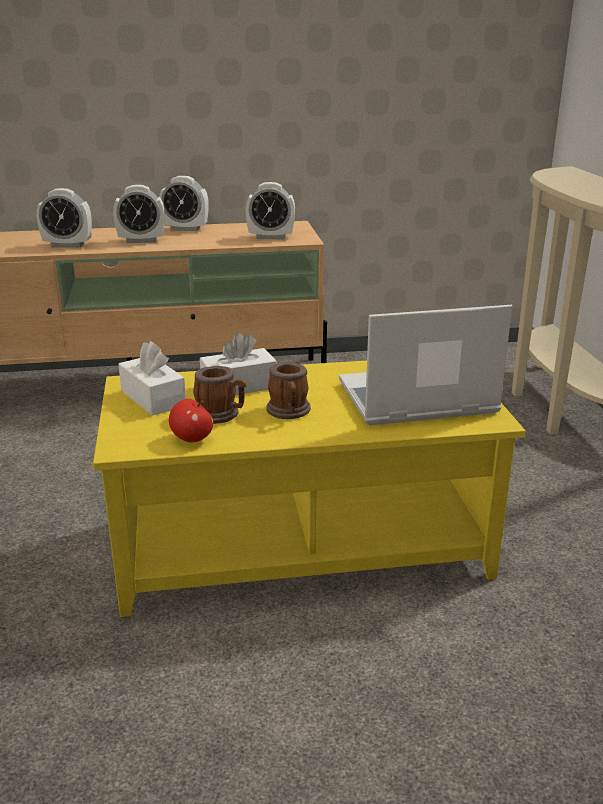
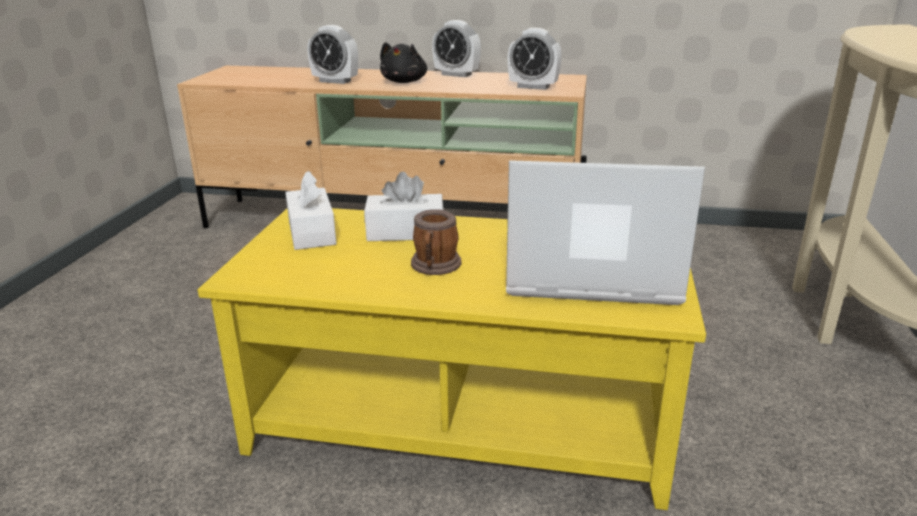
camera: 20 degrees right, 0 degrees up
(141, 240) = (405, 82): alarm clock -> black plush toy
(192, 439) = (311, 280): apple -> none
(221, 414) = (362, 259): mug -> none

